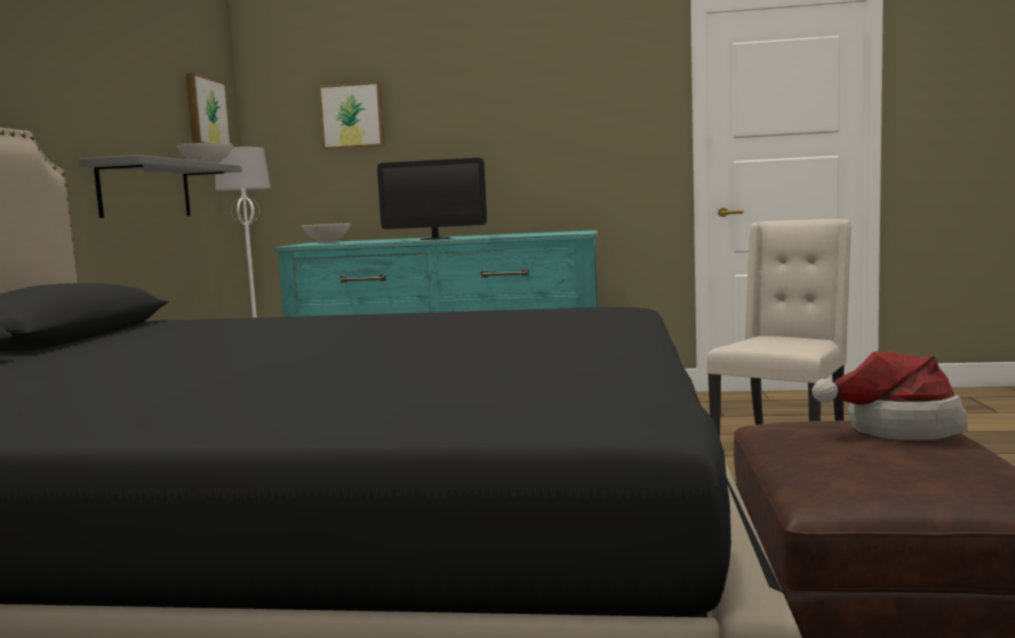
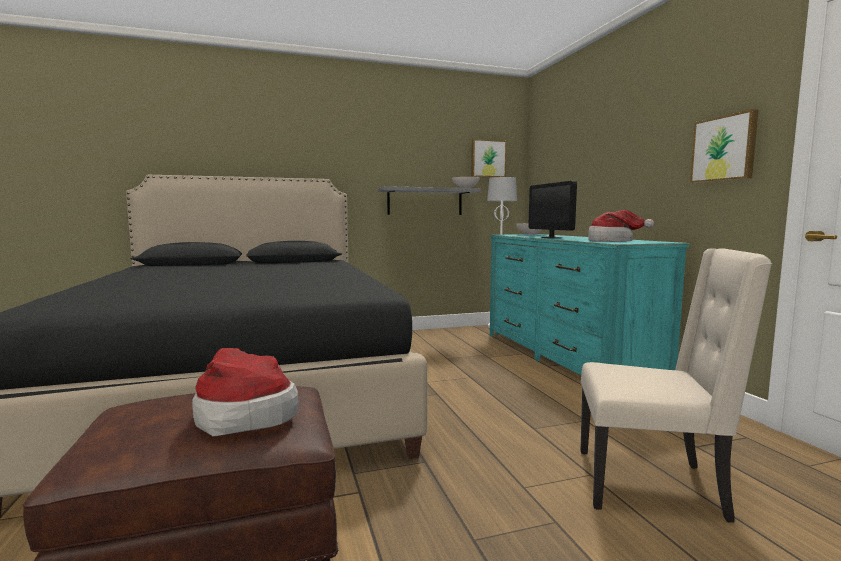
camera: 65 degrees right, 0 degrees up
(352, 116) = (565, 153): picture -> picture (724, 149)
(543, 233) = (613, 241): none -> hat

